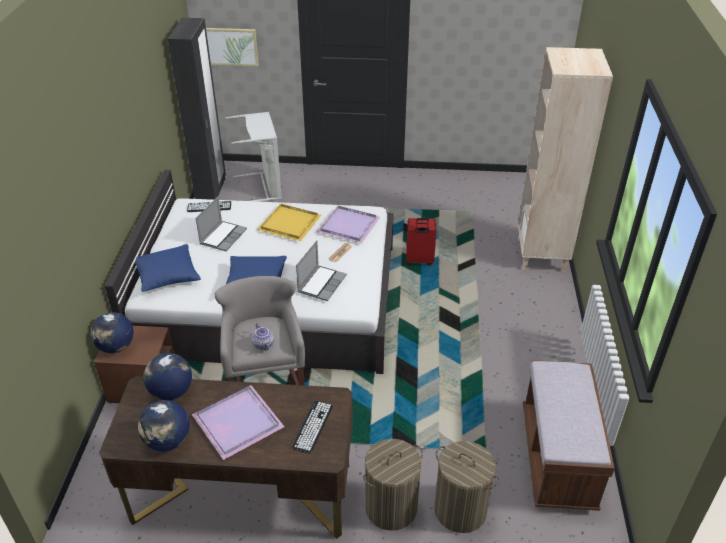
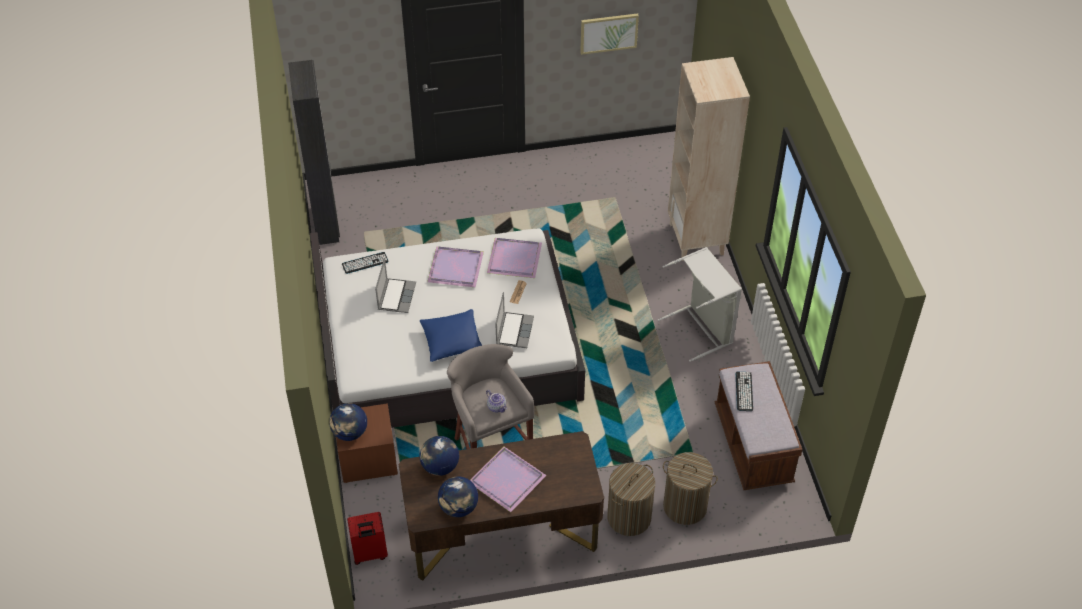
camera: 15 degrees left, 10 degrees up
(167, 276) = (364, 351): blue pillow -> none
(231, 46) = (328, 68): picture -> picture (608, 33)
(264, 187) = (382, 207): grey laundry basket -> grey laundry basket (701, 329)
(291, 223) = (456, 267): yellow tray -> purple tray
(312, 427) = (568, 470): keyboard -> keyboard (744, 391)
(419, 261) = (579, 270): red suitcase -> red suitcase (369, 554)

